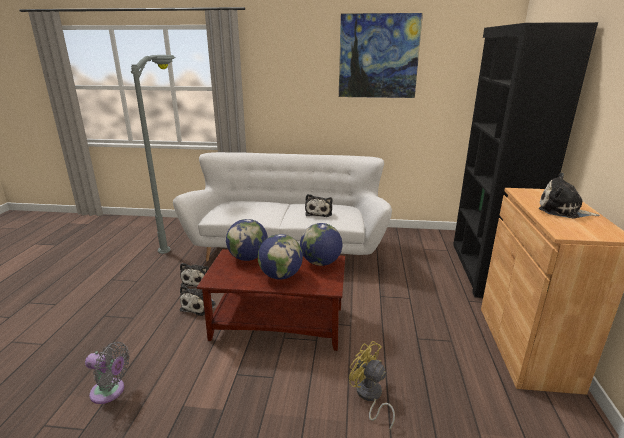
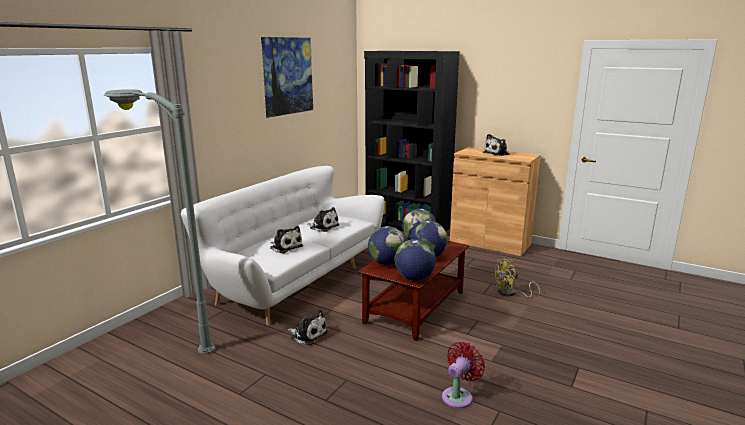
camera: 65 degrees left, 5 degrees down
(110, 392) = (459, 396): grey fan -> red fan
(199, 306) = (358, 339): plush toy -> plush toy (285, 247)
(217, 279) = (414, 278): none -> globe

